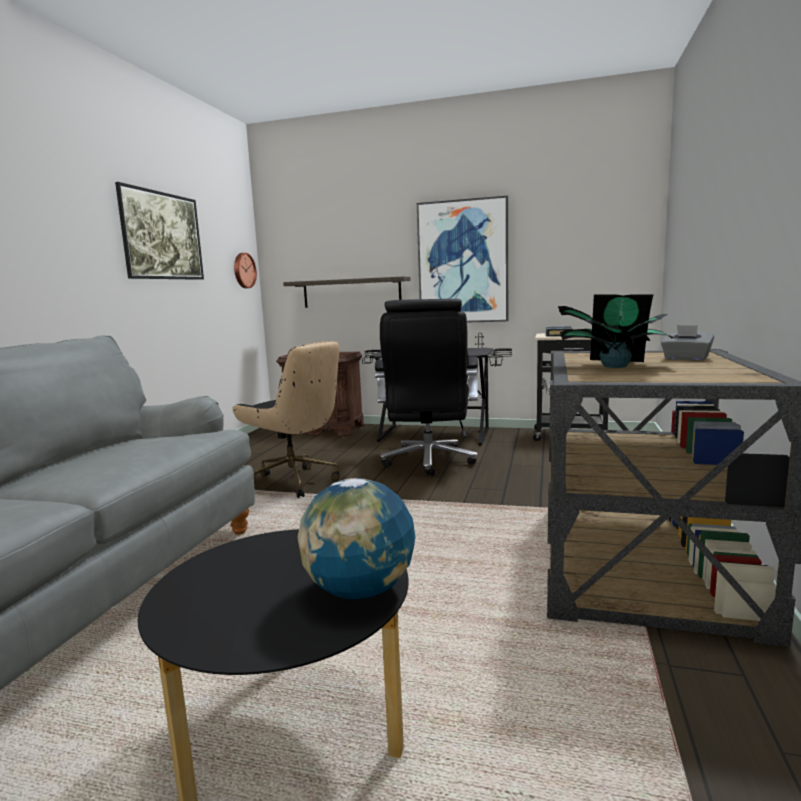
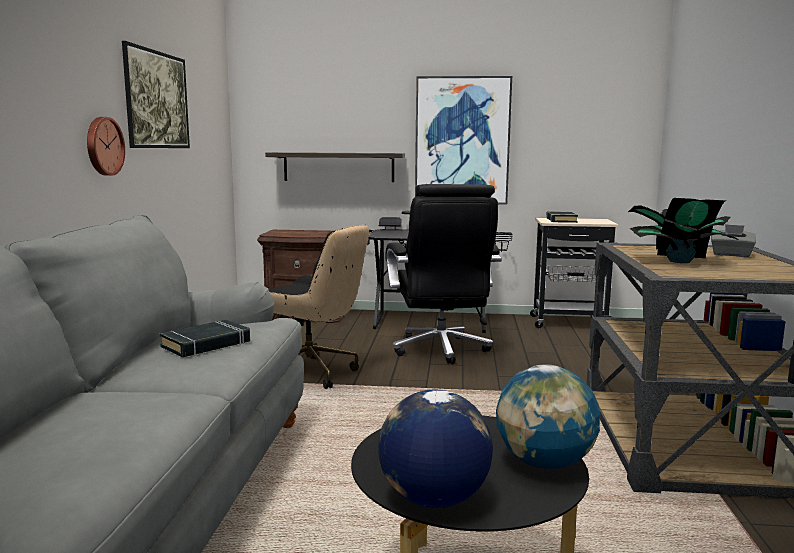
camera: 10 degrees left, 0 degrees up
(121, 454) = (206, 344): none -> black book
(198, 629) = (433, 499): none -> globe
(243, 270) = (219, 137): wall clock -> wall clock (103, 146)

